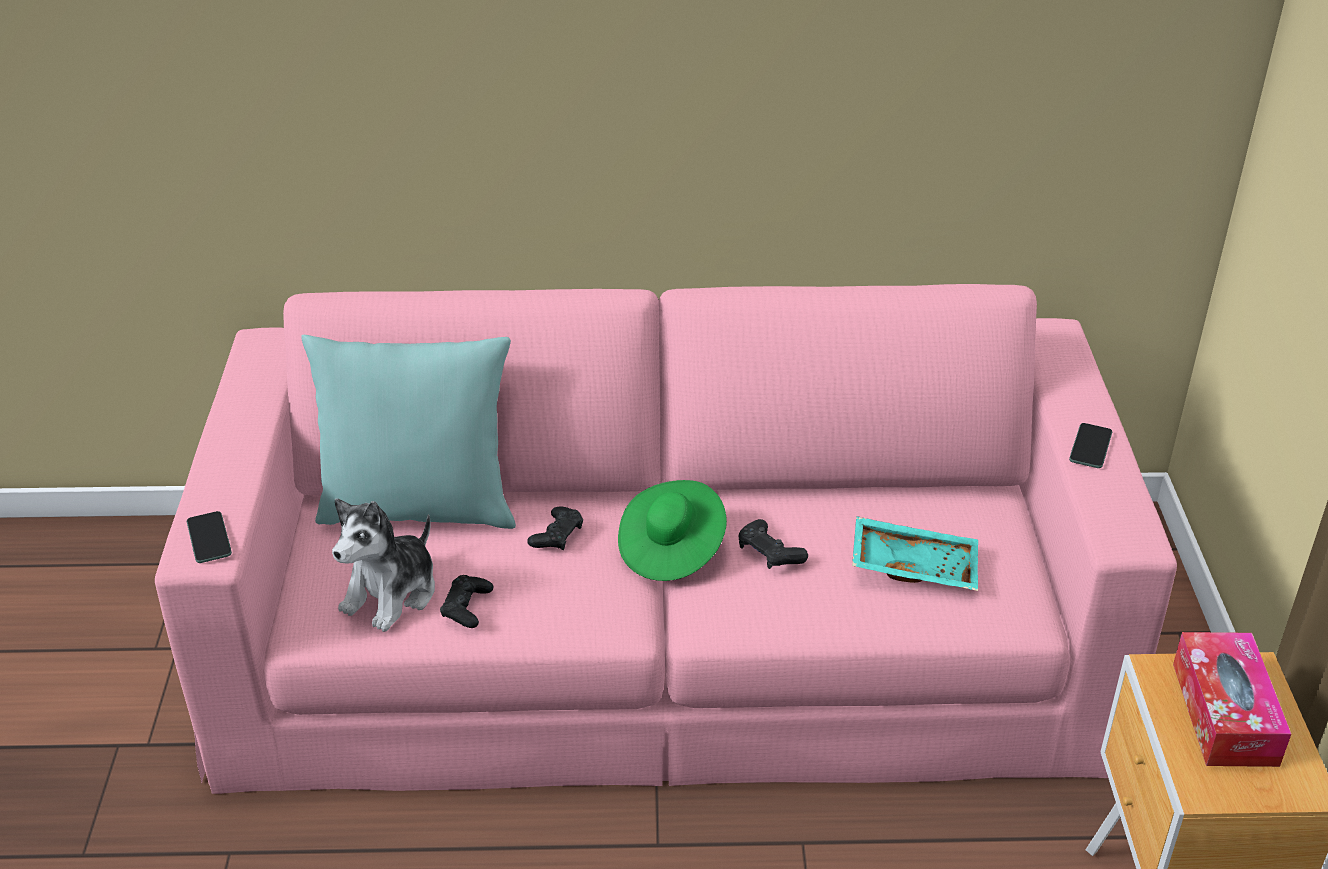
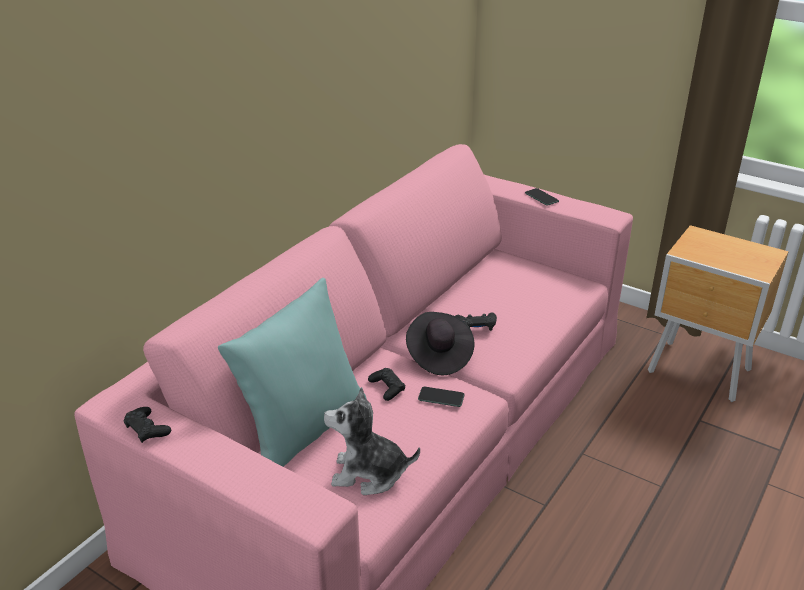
camera: 55 degrees left, 5 degrees down
(209, 538) = (306, 501): phone -> phone (441, 397)
(392, 594) = (369, 474): plush toy -> plush toy turned 120 degrees clockwise
(466, 607) = (413, 446): black game controller -> black game controller (147, 429)
(671, 549) = (438, 356): green hat -> black hat
(914, 565) = (526, 292): turquoise tray -> none
(1224, 713) = (718, 249): tissue box -> none

